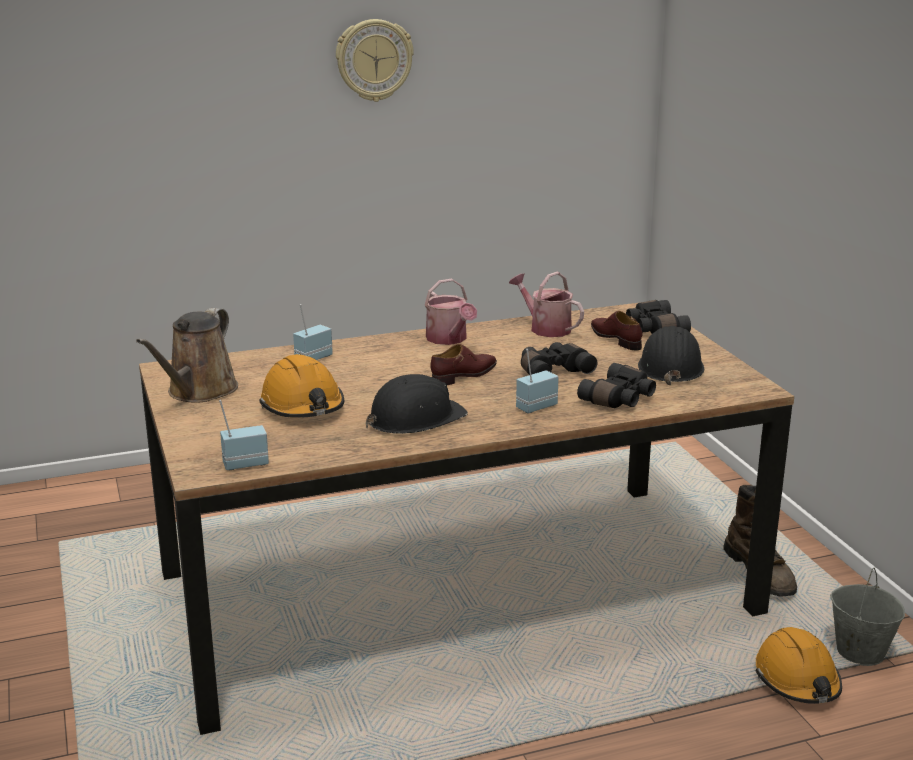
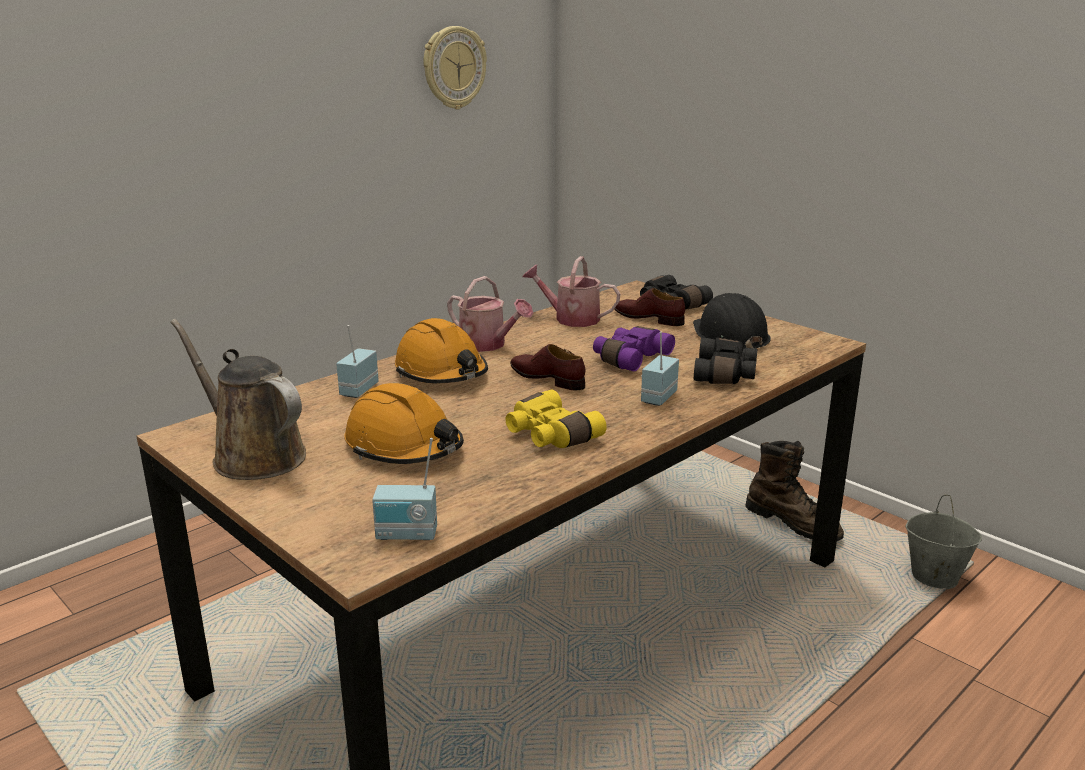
camera: 25 degrees left, 0 degrees up
(198, 392) = (253, 455): brown watering can -> brown watering can turned 135 degrees clockwise
(245, 463) = (406, 536): radio -> radio turned 135 degrees counterclockwise
(374, 60) = (298, 53): wall clock -> wall clock (453, 68)
(415, 419) = (549, 435): black hard hat -> yellow binoculars
(465, 375) = (547, 378): brown shoe -> brown shoe turned 75 degrees counterclockwise
(553, 371) = (629, 358): black binoculars -> purple binoculars
(797, 680) = (913, 620): orange hard hat -> orange hard hat (441, 373)

